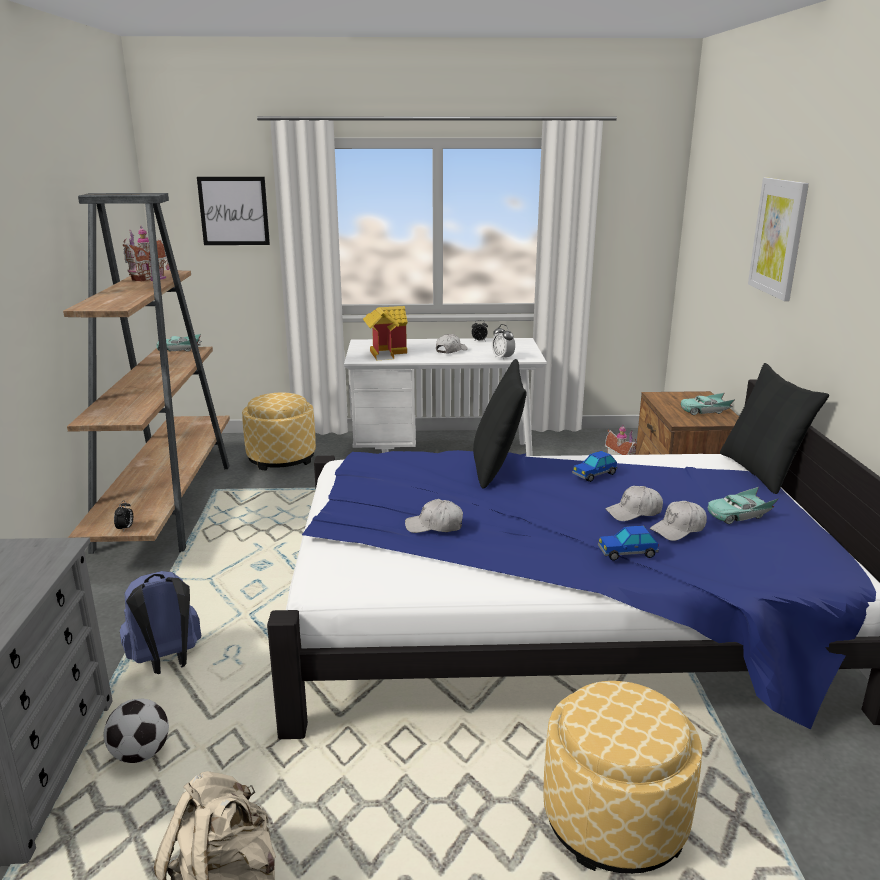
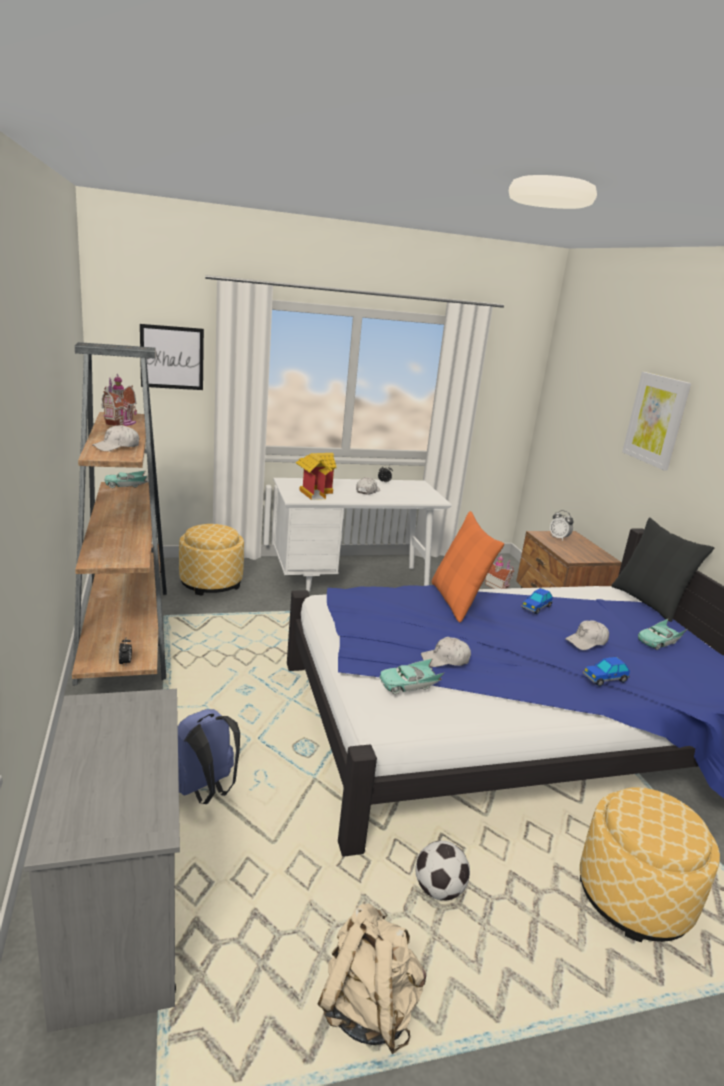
camera: 15 degrees left, 0 degrees up
(140, 754) = (225, 884): football -> football (438, 890)
(496, 467) = (457, 601): black pillow -> orange pillow
(503, 358) = (415, 500): alarm clock -> alarm clock (559, 538)
(678, 529) = (627, 656): white cap -> white cap (116, 447)
(705, 411) = (583, 549): turquoise toy car -> turquoise toy car (409, 684)

